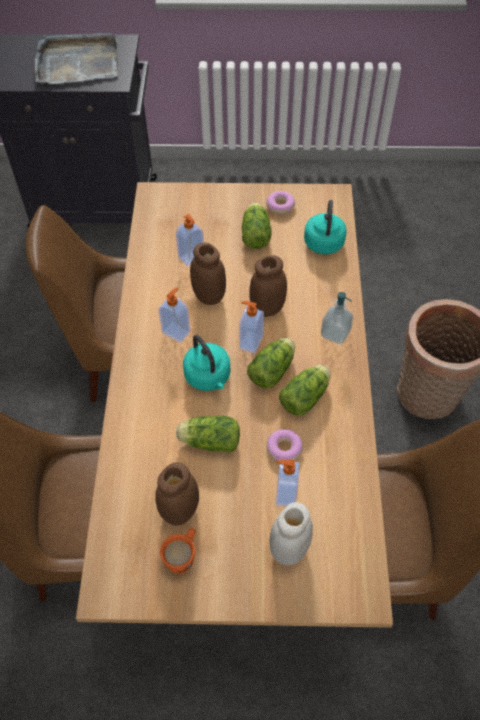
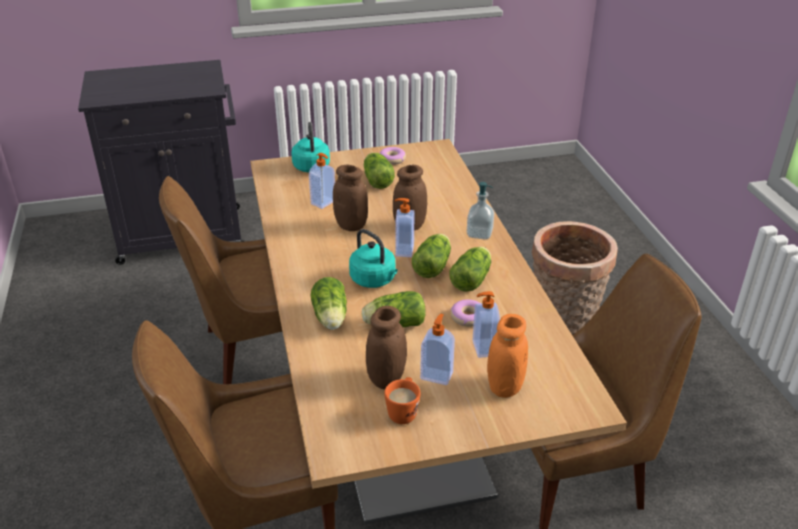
camera: 15 degrees left, 20 degrees down
(77, 62) = (168, 81): grey tray -> none
(151, 420) = (330, 318): none -> lettuce
(176, 331) = (330, 253): soap dispenser -> soap dispenser (437, 375)
(289, 549) = (504, 387): white jar -> orange jar
(324, 241) = (442, 176): turquoise kettle -> turquoise kettle (311, 166)

